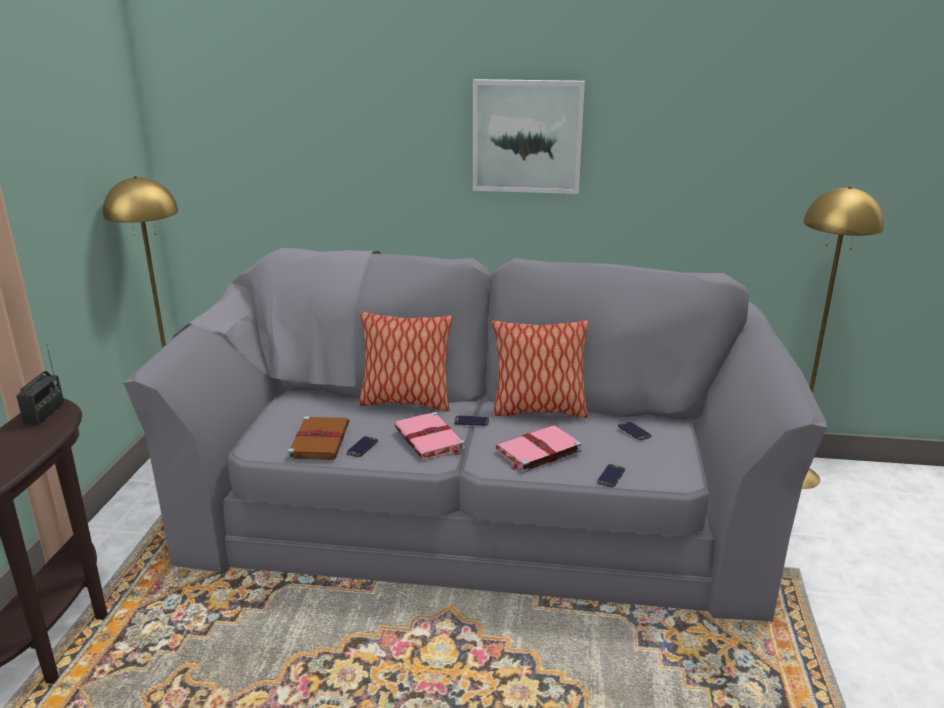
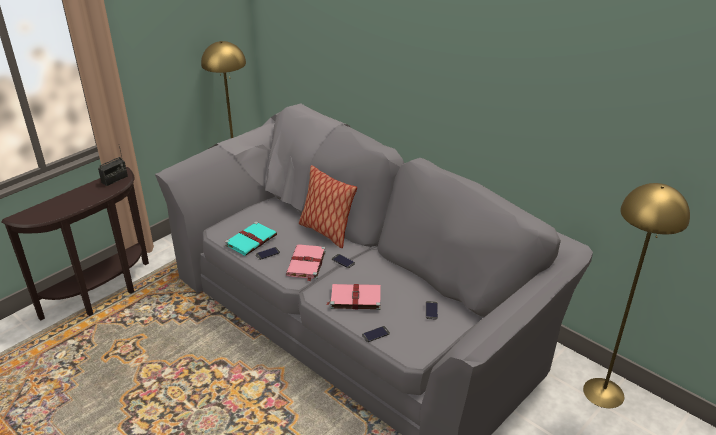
camera: 35 degrees right, 10 degrees up
(320, 440) = (251, 240): brown book -> turquoise book
(527, 136) = (454, 69): picture -> none
(538, 411) = (394, 270): pillow -> none

